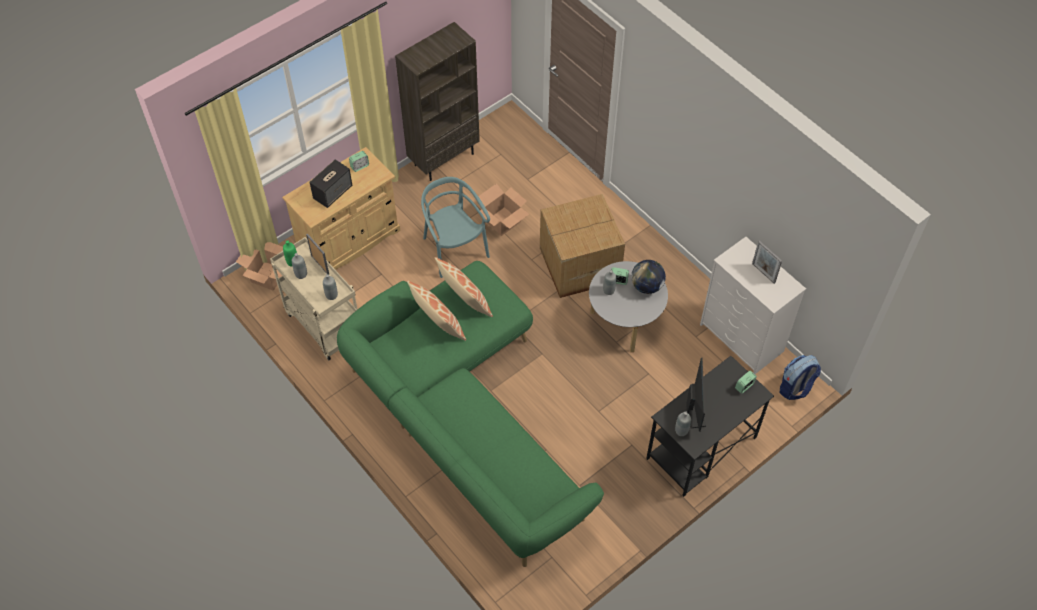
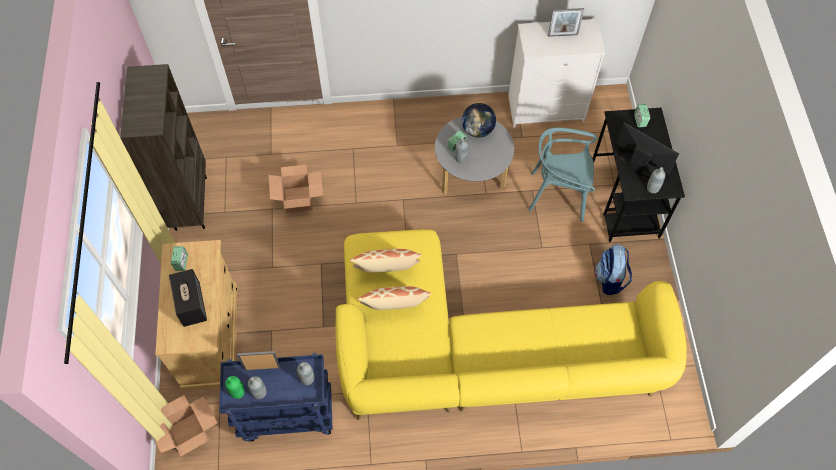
camera: 55 degrees left, 5 degrees up
(322, 324) = (285, 415): beige cart -> blue cart
(454, 249) = (295, 255): turquoise chair -> turquoise chair (558, 194)
(466, 419) = (478, 353): green sofa -> yellow sofa
(578, 264) = (389, 172): cardboard box -> none
(795, 388) = (615, 104): backpack -> backpack (610, 279)

